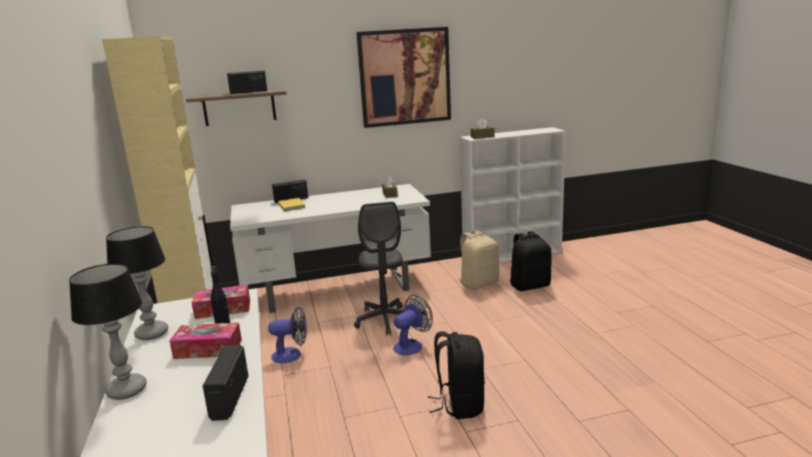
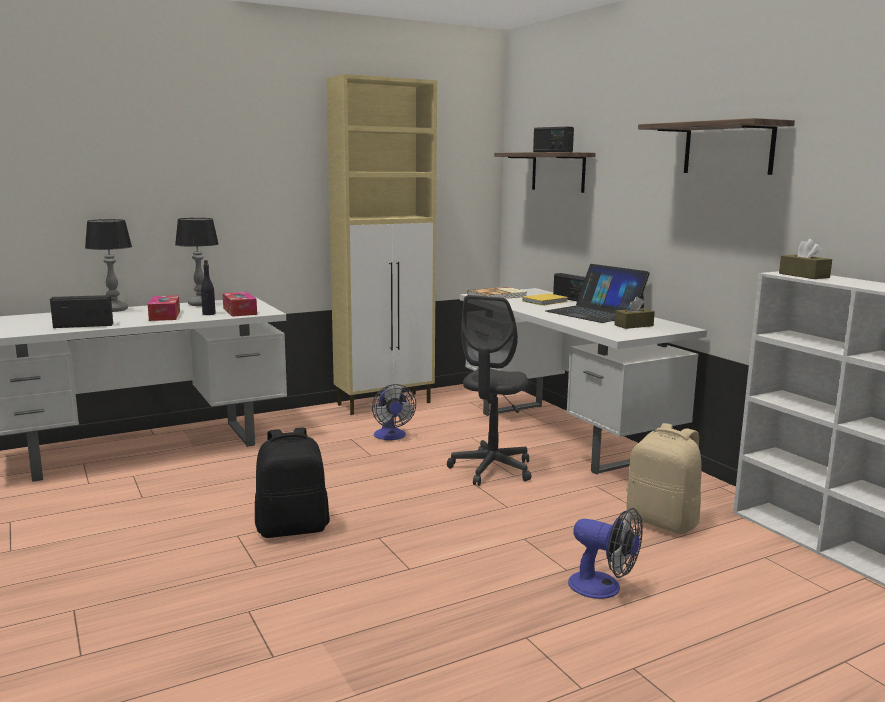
camera: 75 degrees right, 5 degrees down
(253, 216) = (498, 296): none -> book
(345, 198) = (595, 313): none -> laptop
(385, 320) = (491, 469): grey office chair -> grey office chair turned 45 degrees counterclockwise
(405, 77) = (728, 148): picture -> shelf
(411, 345) = (430, 490): fan -> fan (603, 588)
(530, 286) = (692, 568): black backpack -> none

